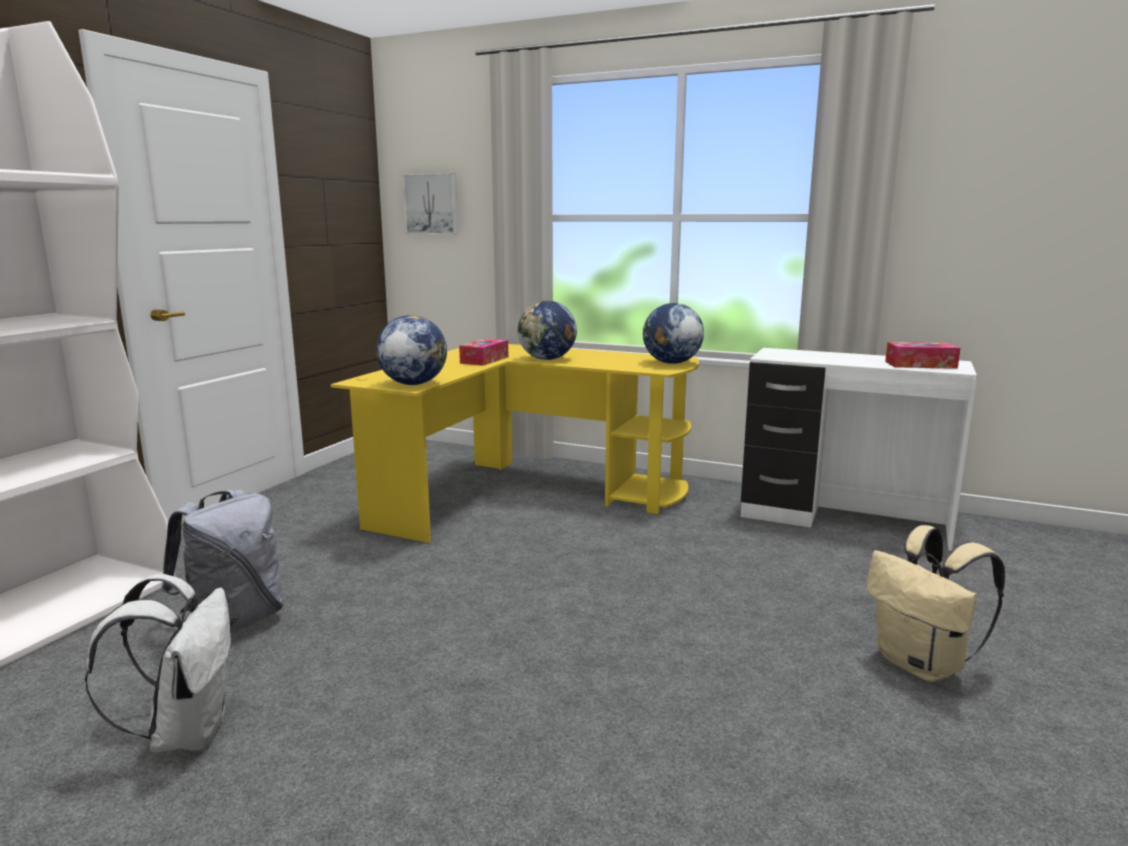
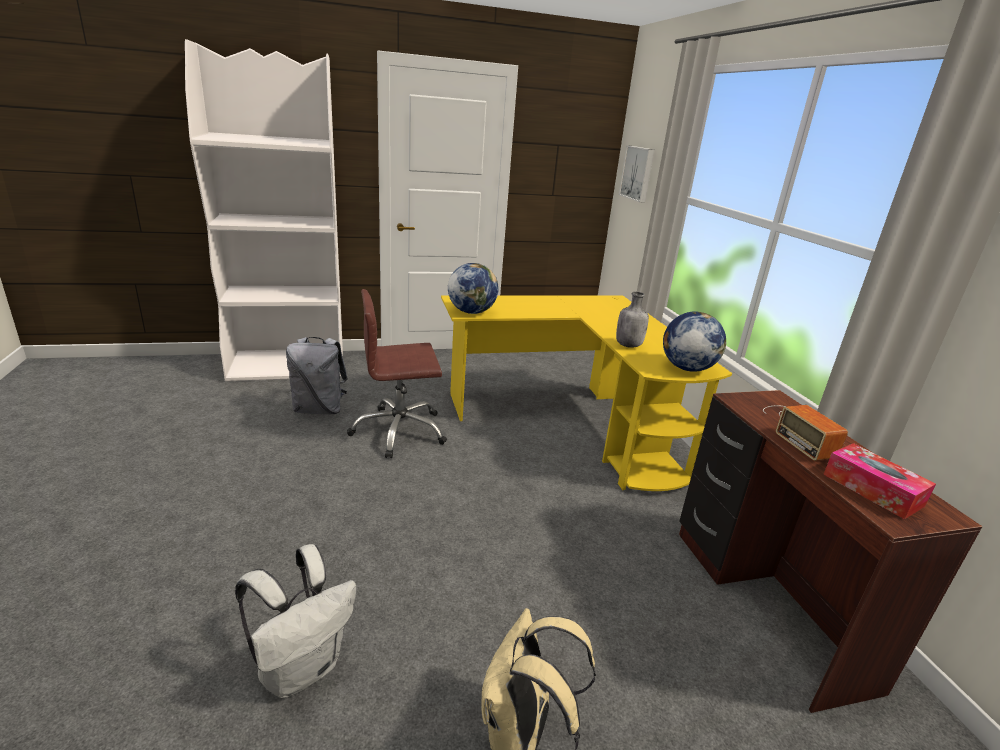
camera: 50 degrees right, 10 degrees up
(186, 731) = (225, 443): white backpack -> white backpack (302, 667)
(390, 583) = (399, 431): none -> brown office chair
(484, 360) = (569, 311): tissue box -> none
(547, 359) = (609, 326): globe -> none
(599, 364) = (628, 345): none -> grey bottle
(829, 357) = (799, 430): none -> radio
(843, 521) = (764, 604): white desk -> brown desk

